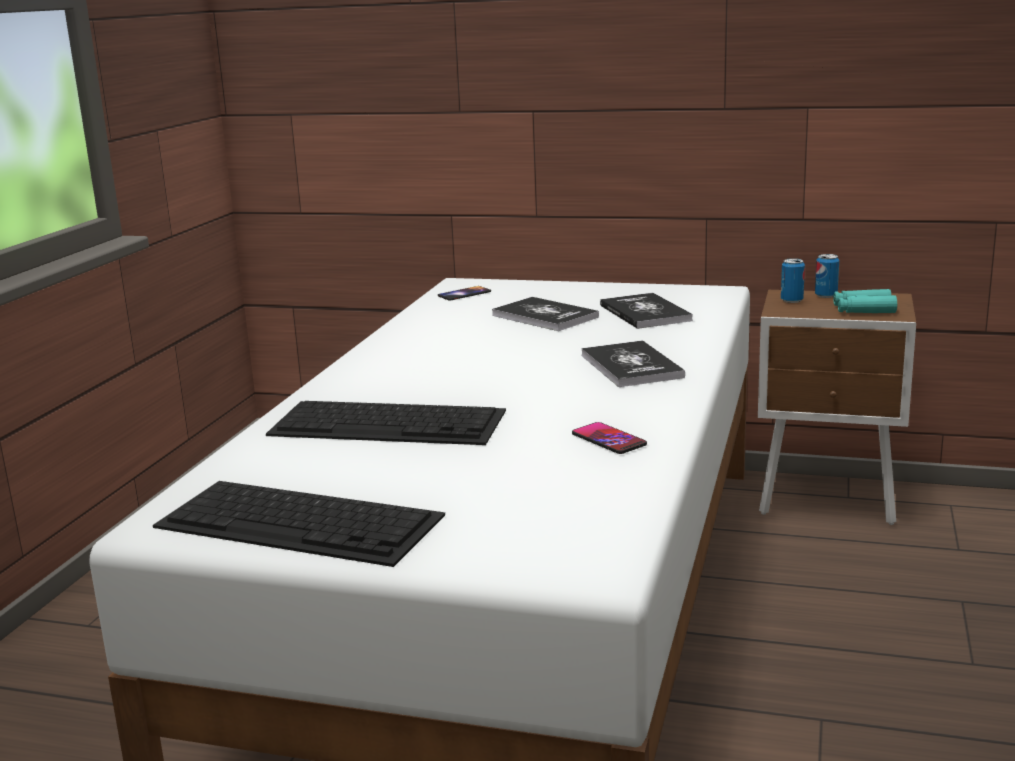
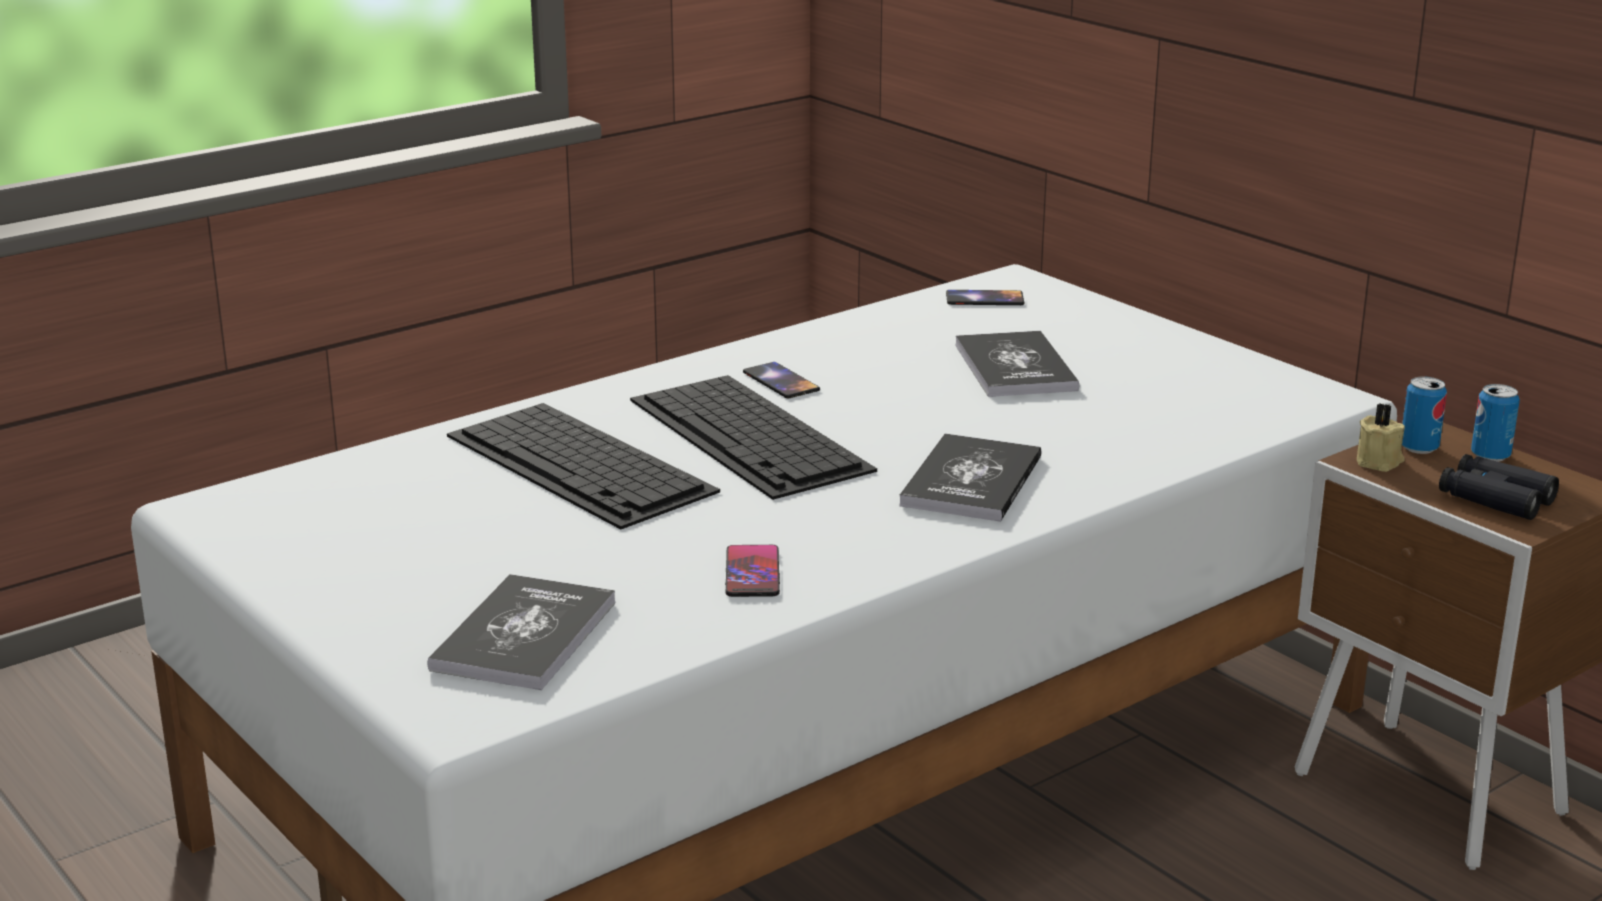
camera: 35 degrees right, 5 degrees up
(302, 521) = (317, 551): keyboard -> keyboard (751, 435)
(428, 354) = (781, 381): none -> phone
(645, 313) = (1151, 403): book -> book (524, 635)
(788, 309) = (1380, 462): none -> beige candle
(863, 309) = (1495, 498): turquoise binoculars -> black binoculars

